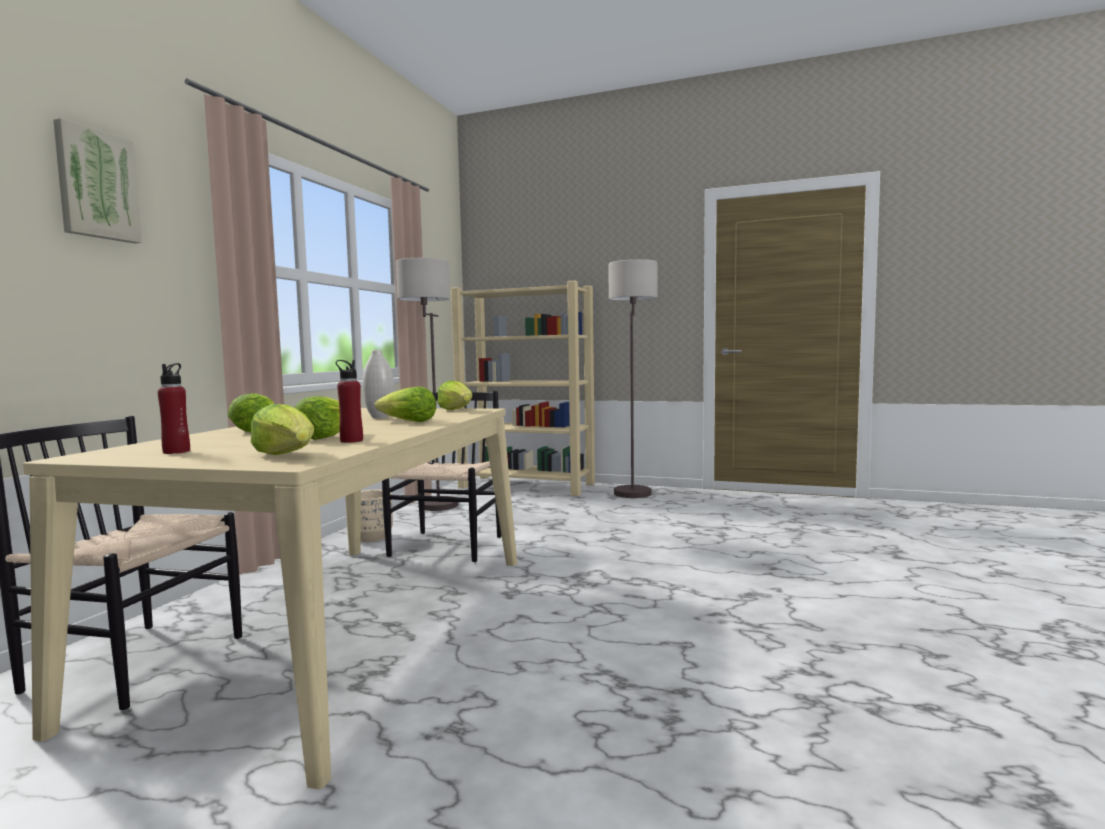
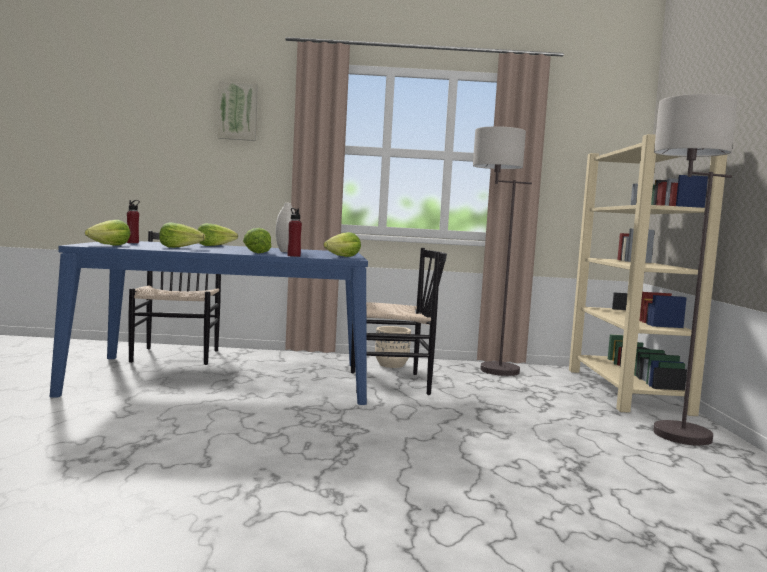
camera: 70 degrees right, 0 degrees up
(343, 626) = (225, 378): beige dining table -> blue dining table
(351, 441) = (160, 248): red bottle -> red bottle (293, 256)

